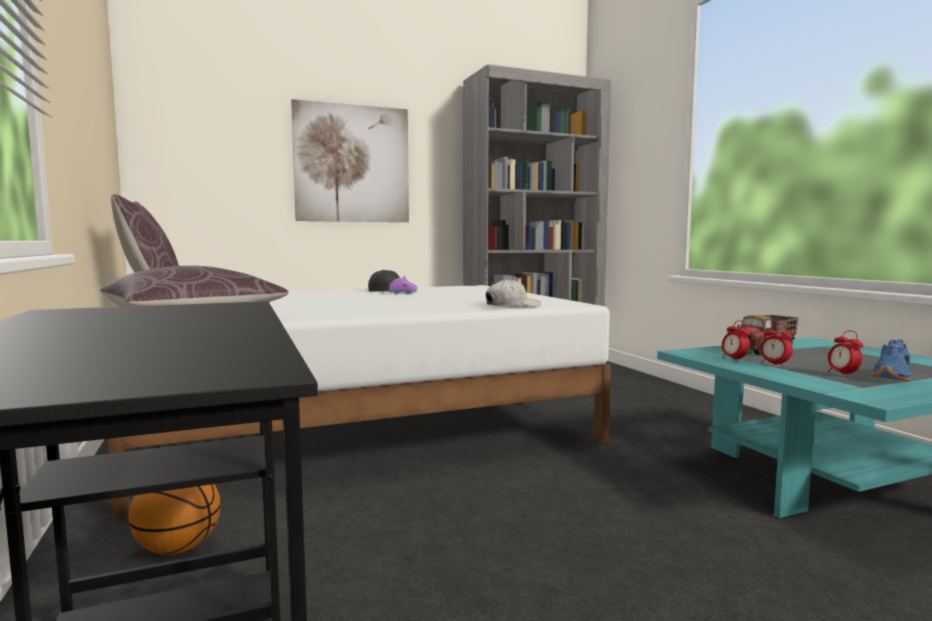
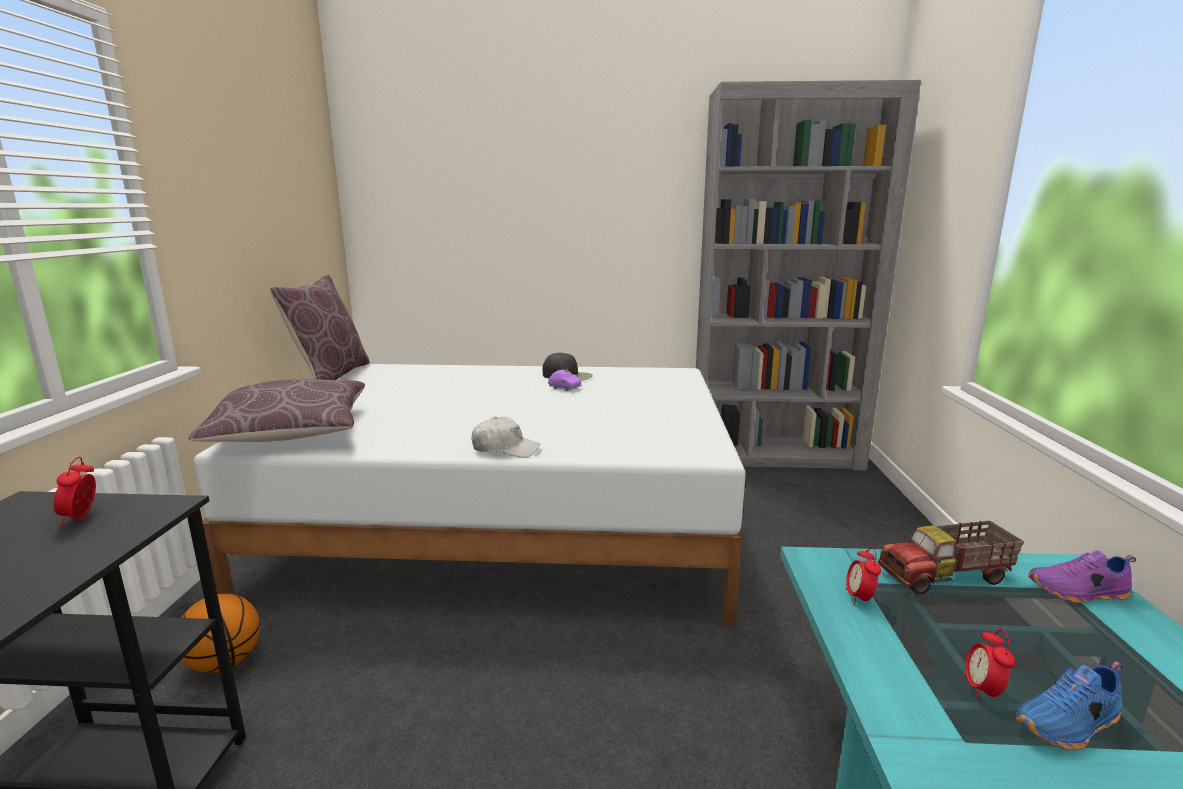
camera: 25 degrees right, 10 degrees up
(352, 164) = (567, 211): picture -> none
(512, 306) = (623, 447): white cap -> white cap (505, 449)
(774, 365) = (903, 629): alarm clock -> alarm clock (82, 518)
(829, 346) = (1079, 593): none -> purple shoe

